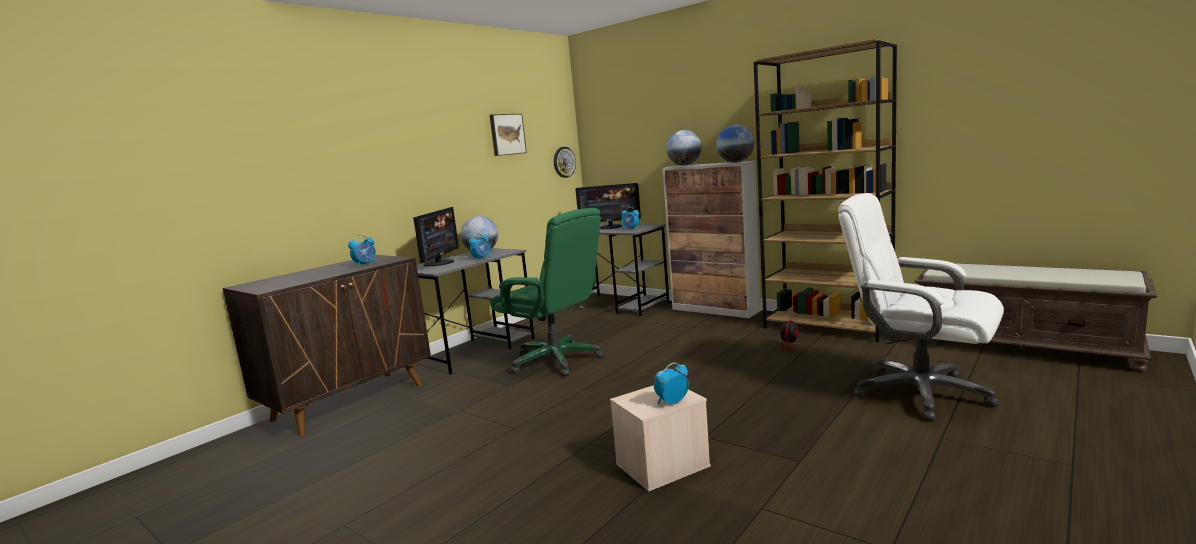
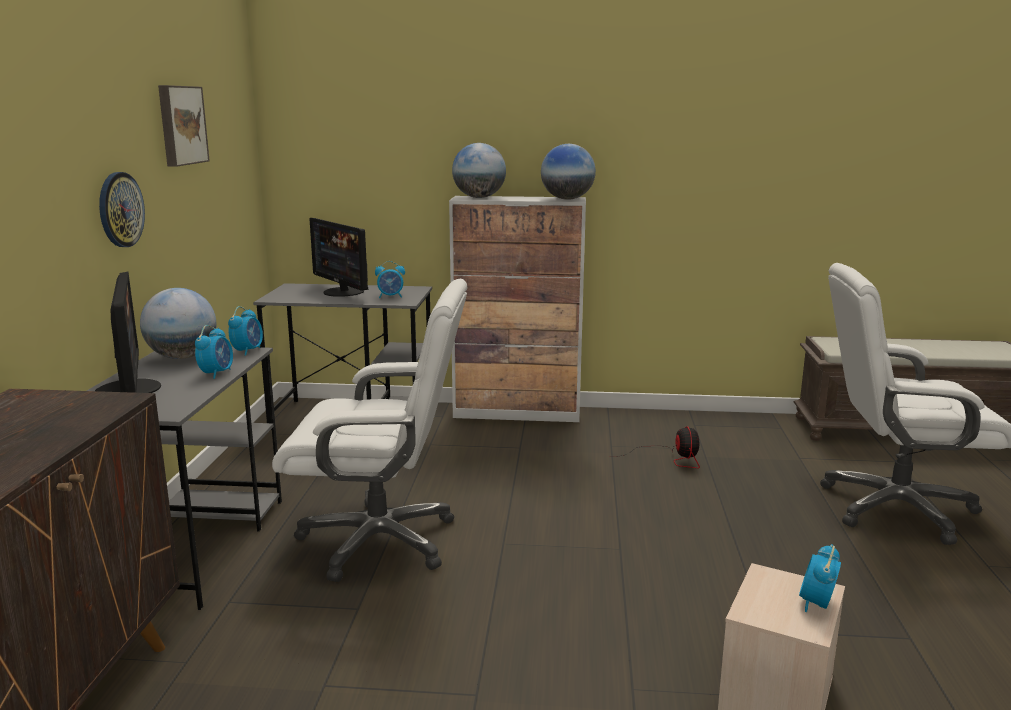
camera: 35 degrees left, 5 degrees up
(365, 264) = (60, 423): alarm clock -> alarm clock (248, 351)
(556, 360) = (380, 540): green office chair -> white office chair
(564, 162) = (245, 177): wall clock -> wall clock (120, 209)
(610, 227) = (343, 292): monitor -> monitor turned 75 degrees clockwise
(828, 326) = (689, 424): brown bookcase -> none

